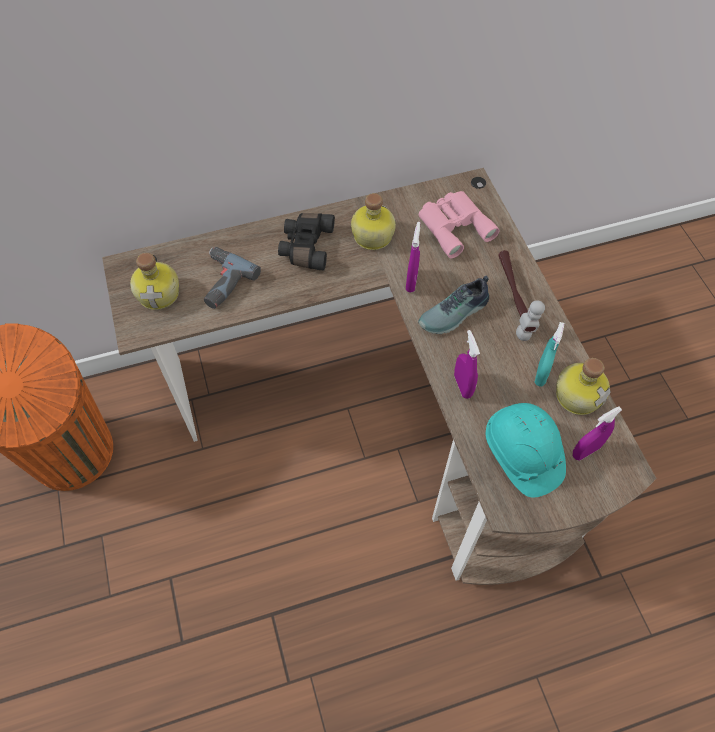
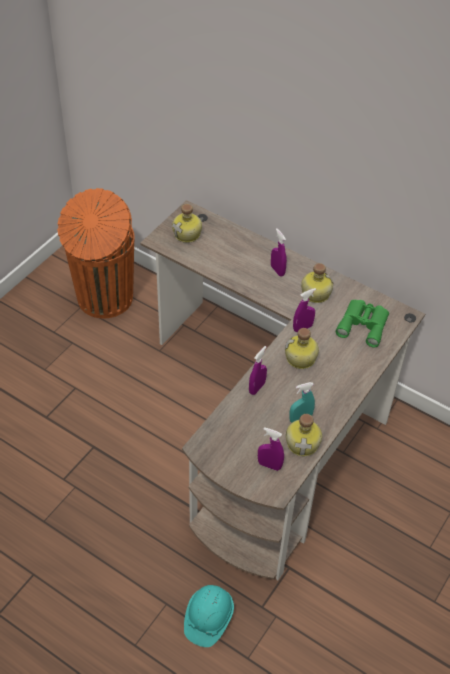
camera: 50 degrees right, 10 degrees down
(221, 282) = (219, 252): power drill -> none
(306, 247) = (277, 270): black binoculars -> purple spray bottle
(454, 226) = (363, 324): pink binoculars -> green binoculars
(455, 314) = (301, 359): shoe -> bottle
(514, 299) = (340, 380): hammer -> none
(522, 455) = (239, 437): turquoise hard hat -> turquoise hard hat (208, 618)

